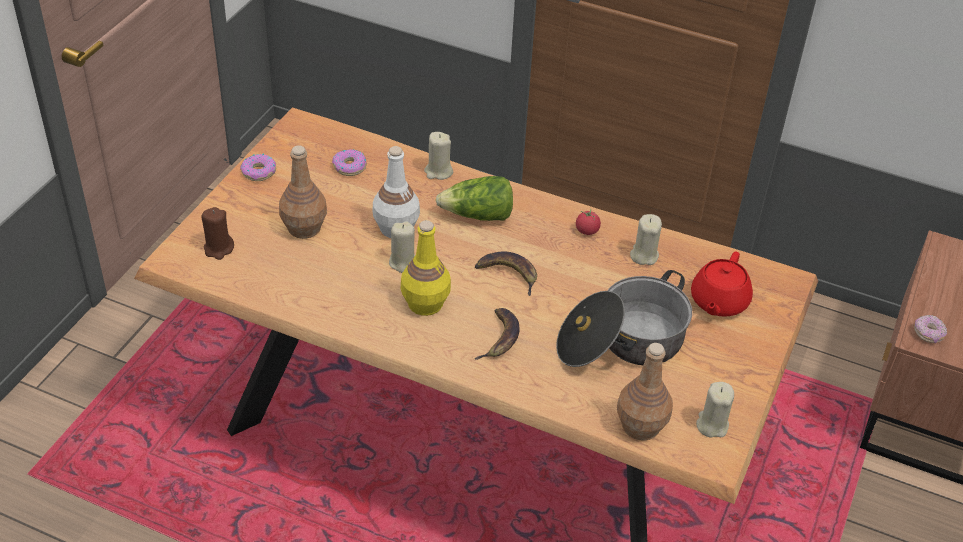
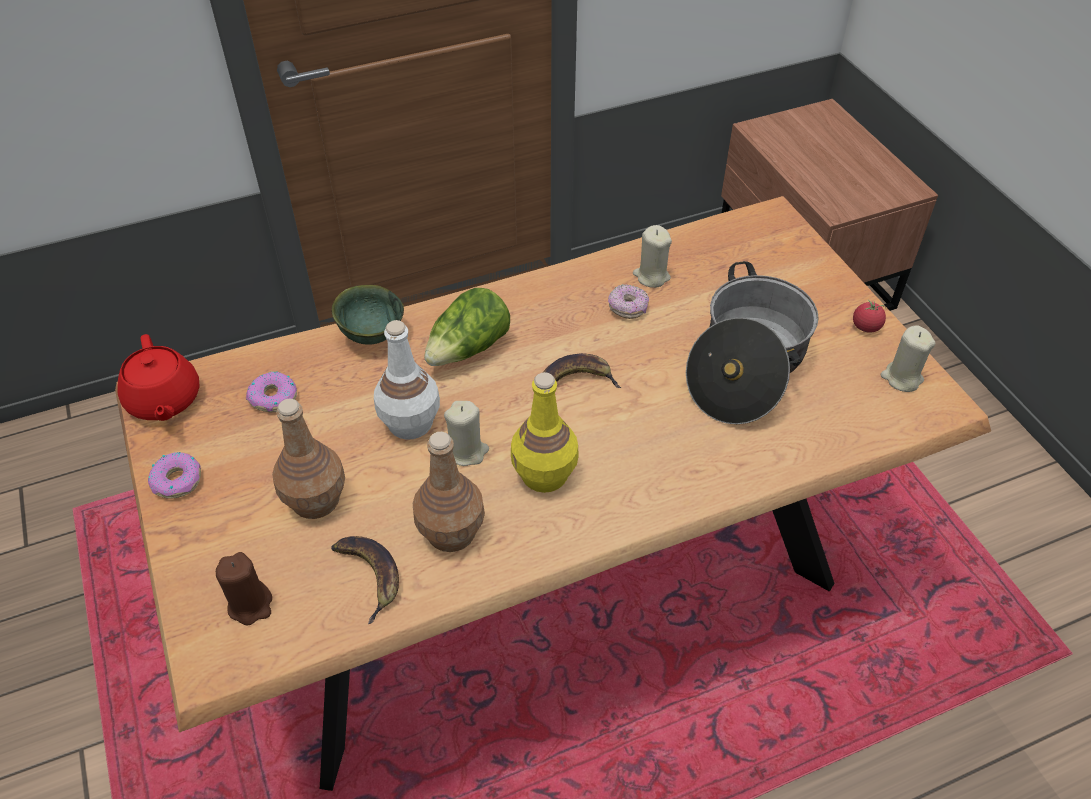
camera: 45 degrees left, 5 degrees up
(438, 172) = (371, 335): beige candle -> green bowl
(500, 338) = (653, 449): banana -> banana (369, 575)
(587, 231) = (578, 290): tomato -> tomato (866, 326)
(641, 425) = (862, 425): brown bottle -> brown bottle (451, 531)
(718, 302) = (758, 271): red teapot -> red teapot (164, 400)
(928, 334) = (836, 201): donut -> donut (627, 308)

